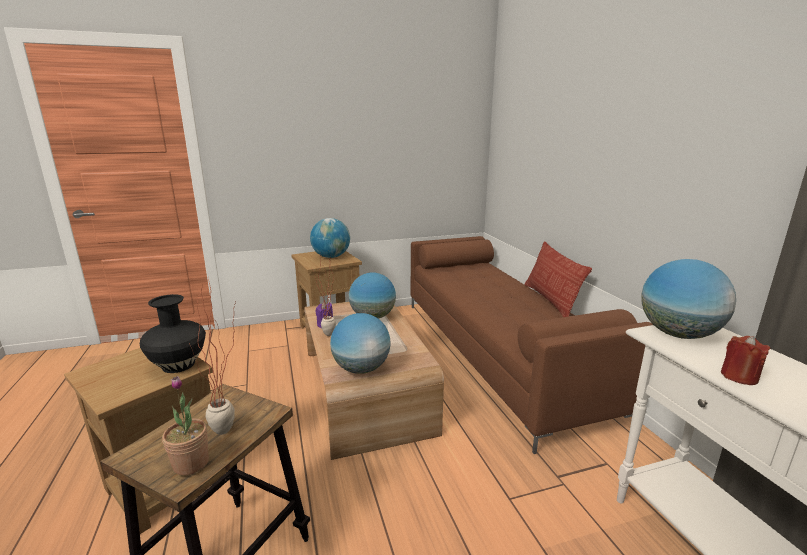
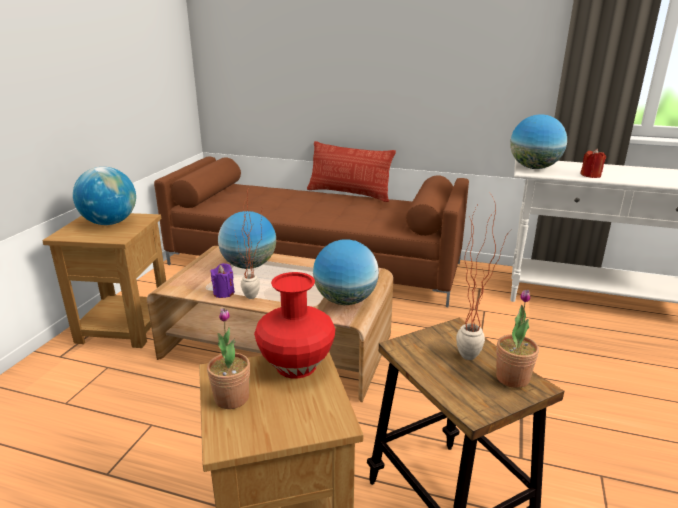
camera: 55 degrees left, 5 degrees up
(132, 358) = (231, 398): none -> potted plant
(178, 365) = (295, 366): black vase -> red vase

